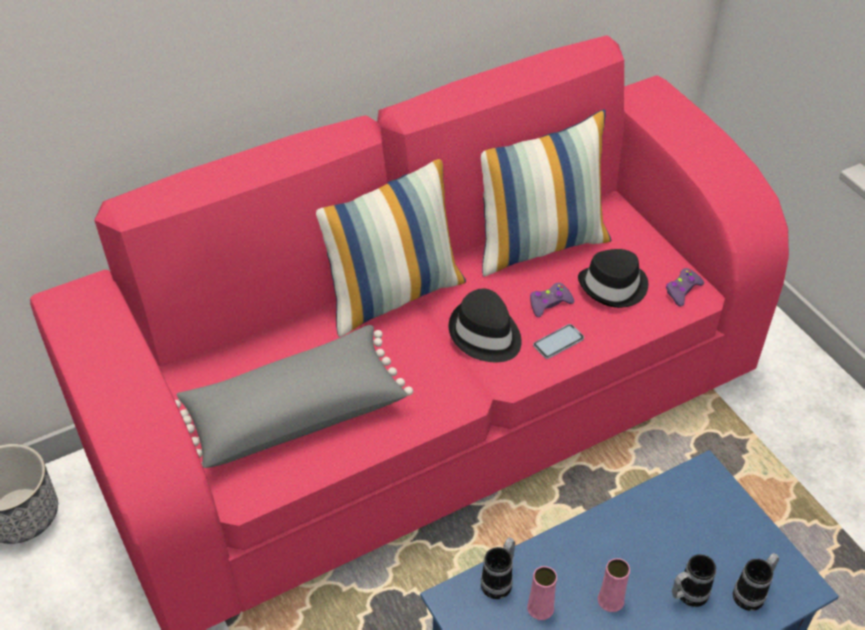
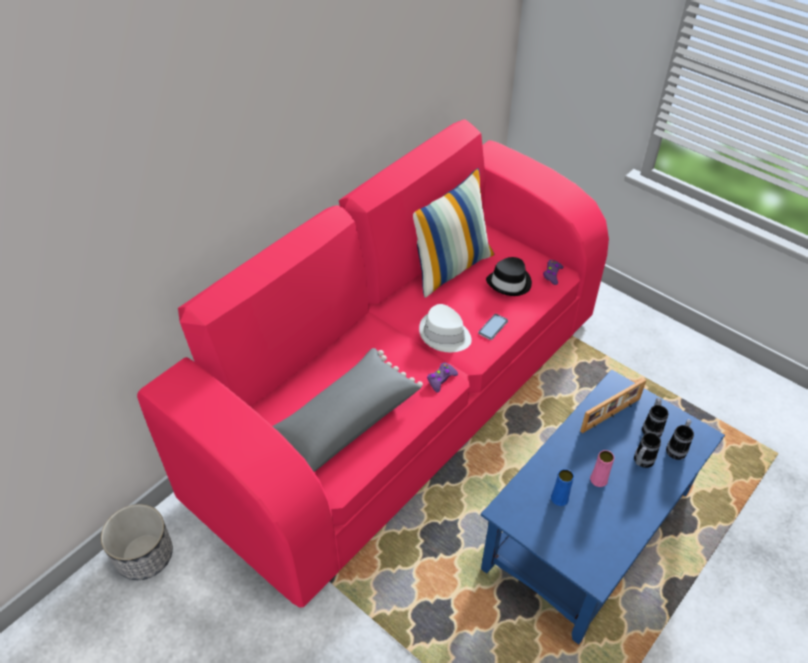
camera: 20 degrees left, 0 degrees up
(392, 294) = (371, 324): pillow -> none
(485, 335) = (444, 335): black hat -> white hat
(499, 581) = (526, 489): mug -> mug (651, 428)
(540, 608) = (559, 498): pink vase -> blue vase
(549, 303) = (475, 304): purple game controller -> purple game controller (441, 379)
(675, 515) = (611, 415): none -> picture frame

